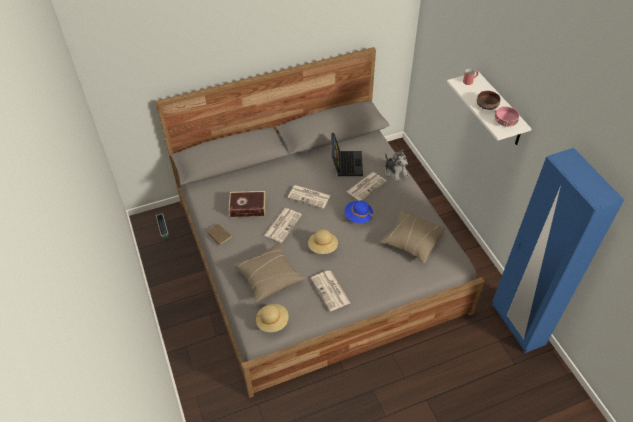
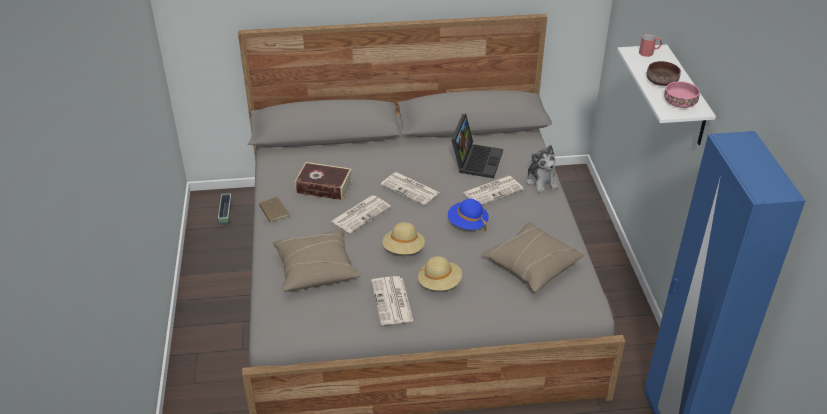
camera: 15 degrees right, 10 degrees down
(272, 322) = (298, 322): beige hat -> beige hat (439, 283)

